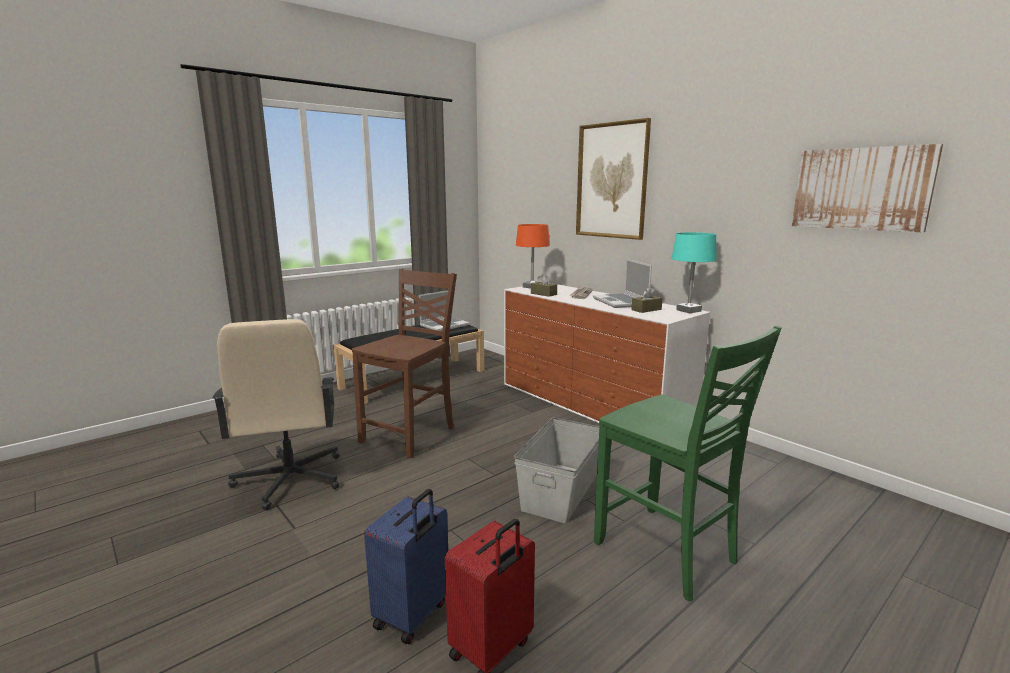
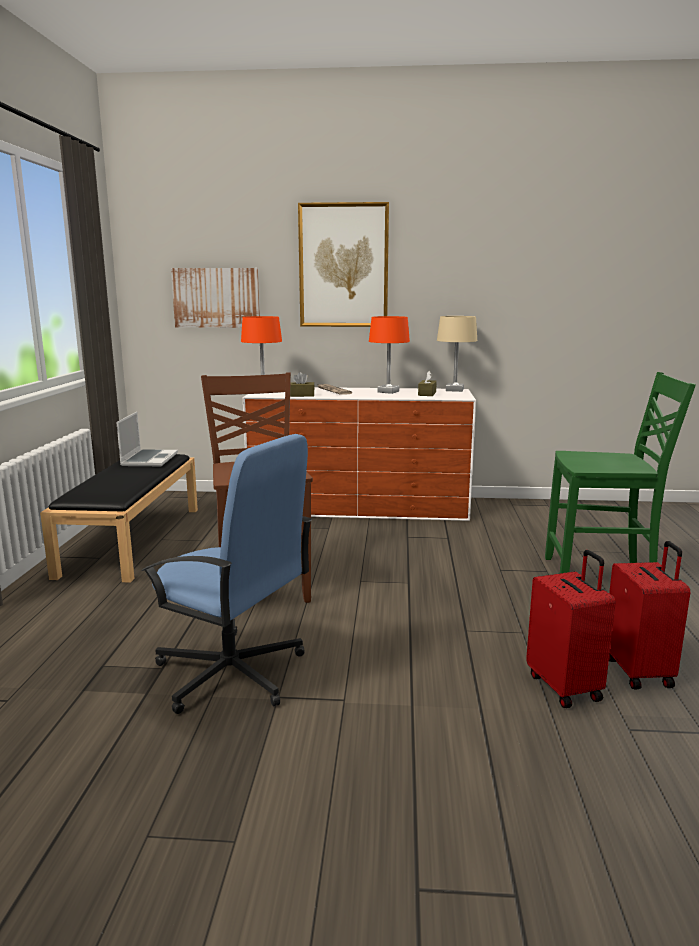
camera: 45 degrees left, 0 degrees up
(290, 480) = (232, 673): beige office chair -> blue office chair
(413, 615) = (565, 687): blue suitcase -> red suitcase
(560, 491) = (475, 572): grey storage box -> none
(621, 302) = (388, 392): laptop -> orange table lamp
(688, 310) = (454, 390): turquoise table lamp -> beige table lamp
(861, 189) = (583, 274): picture -> picture (216, 298)

